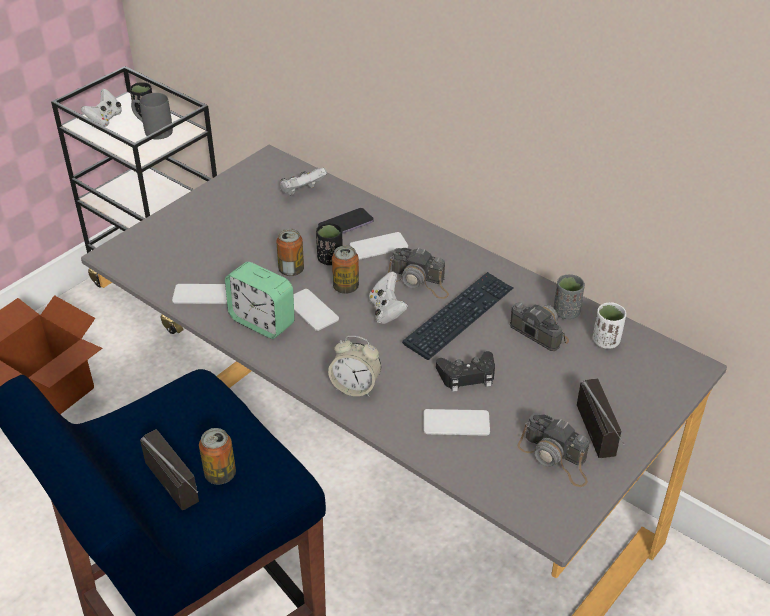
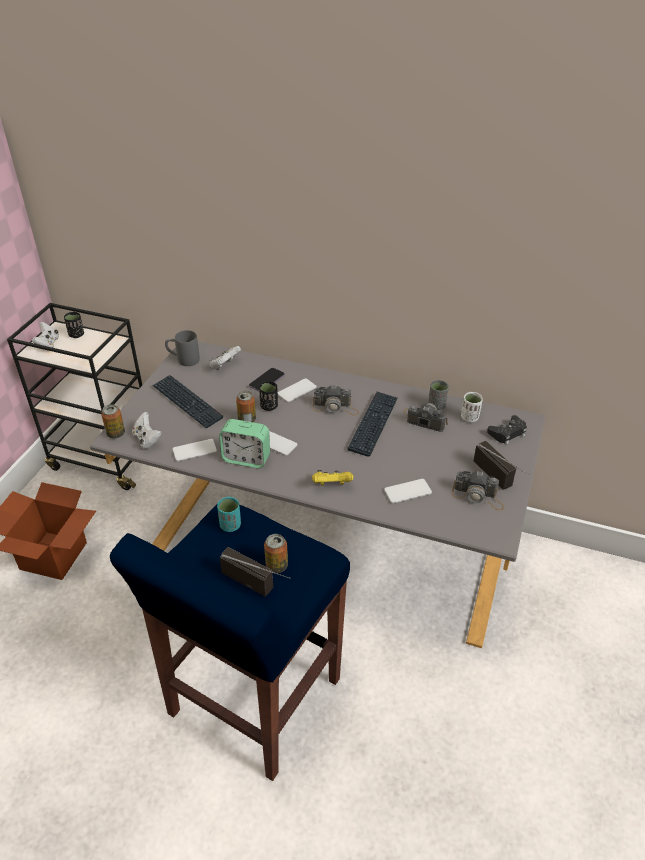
camera: 20 degrees left, 0 degrees up
(153, 130) = (89, 345): grey mug -> grey mug (183, 360)
(191, 404) = (230, 525): none -> turquoise cup
(227, 229) = (187, 402): none -> keyboard
(346, 287) = (290, 422): can -> can (116, 433)
(355, 387) = (332, 485): alarm clock -> yellow game controller
(387, 311) = (325, 431): white game controller -> white game controller (147, 439)
(467, 376) = (398, 460): black game controller -> black game controller (507, 433)

